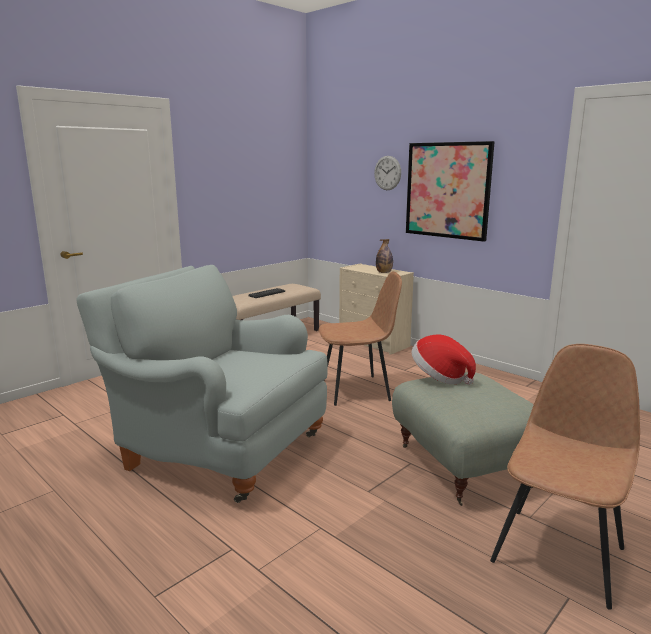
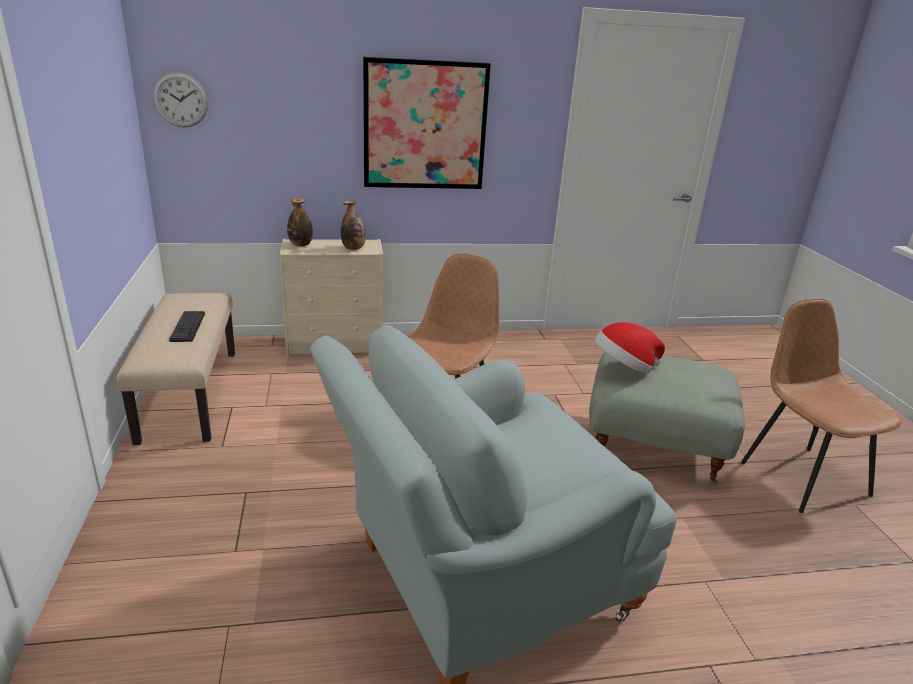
camera: 55 degrees left, 10 degrees up
(361, 266) = (300, 245): none -> bottle
(387, 173) = (321, 100): wall clock -> wall clock (180, 100)

